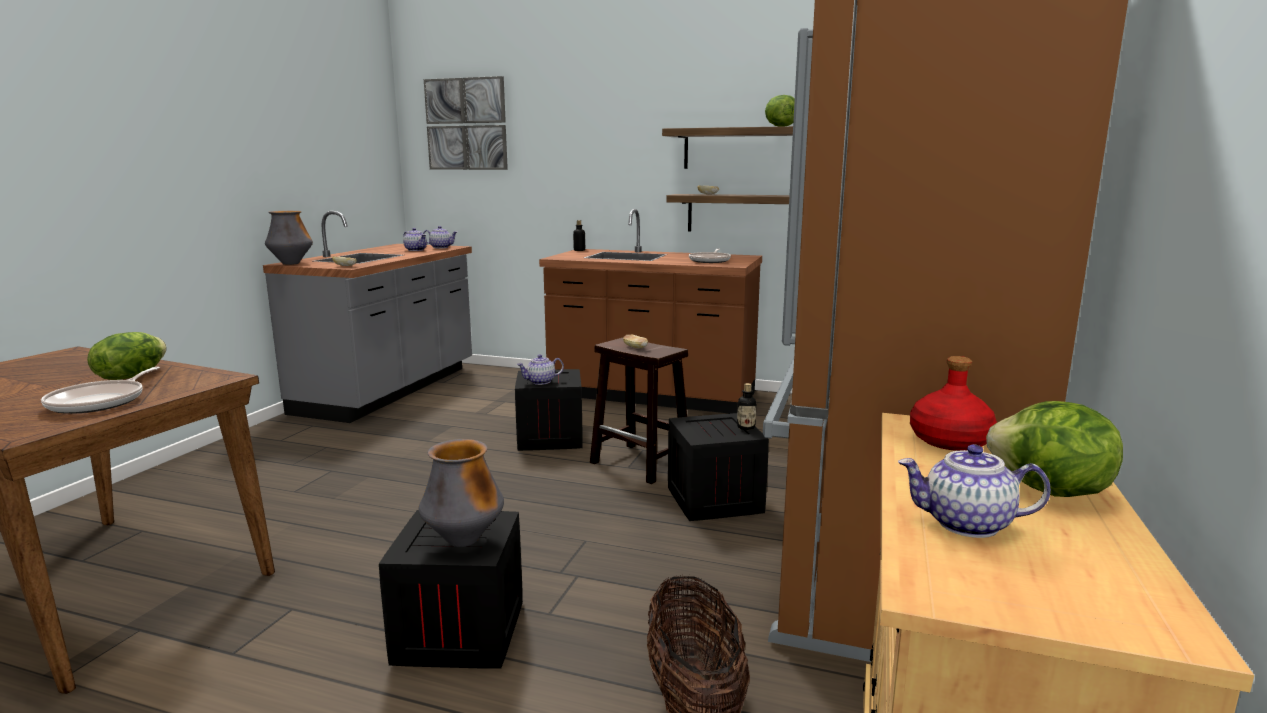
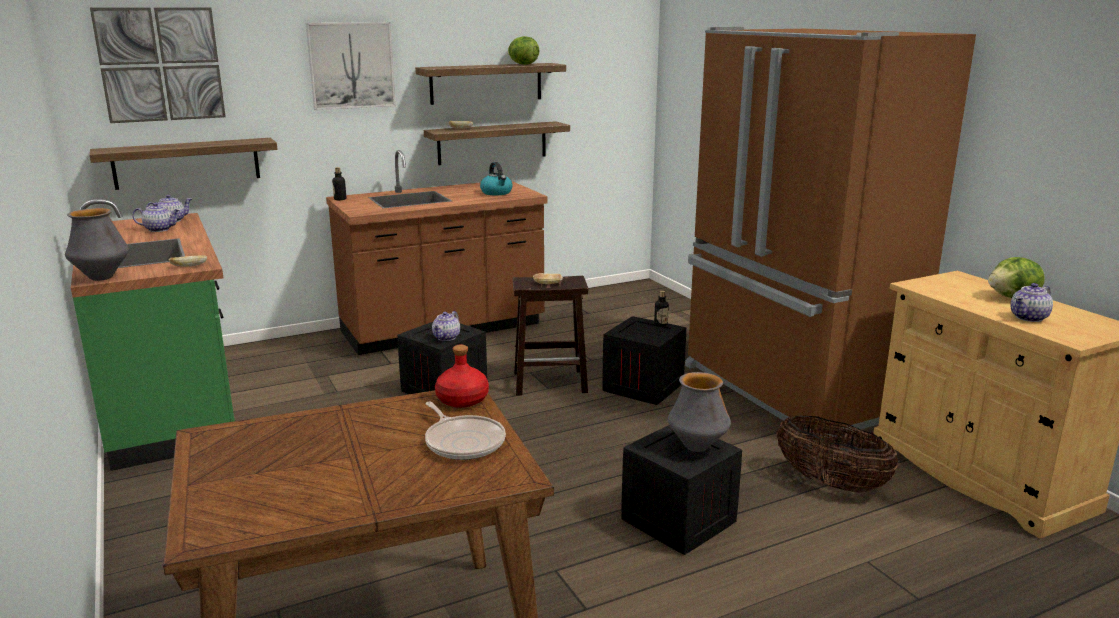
camera: 45 degrees left, 5 degrees up
(131, 376) = (386, 422): lettuce -> none
(390, 390) = (171, 405): grey counter -> green counter
(478, 206) = (187, 163): none -> shelf
(611, 127) = (351, 65): none -> picture
(710, 261) = (497, 193): frying pan -> kettle
(948, 441) = (943, 288): red bottle -> red bottle (461, 400)

